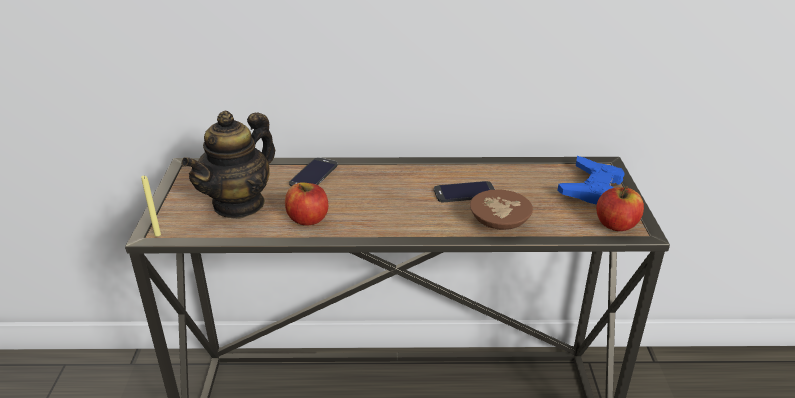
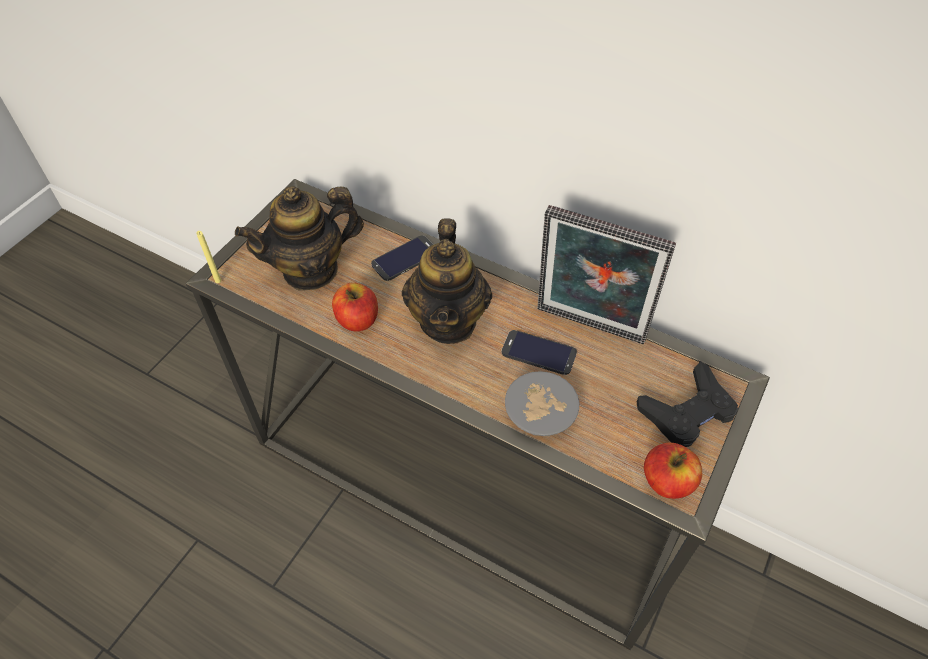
camera: 30 degrees right, 20 degrees up
(382, 197) = (448, 321): none -> teapot
(486, 169) = (588, 328): none -> picture frame
(499, 223) = (538, 416): brown bowl -> grey bowl
(591, 187) = (687, 411): blue game controller -> black game controller

